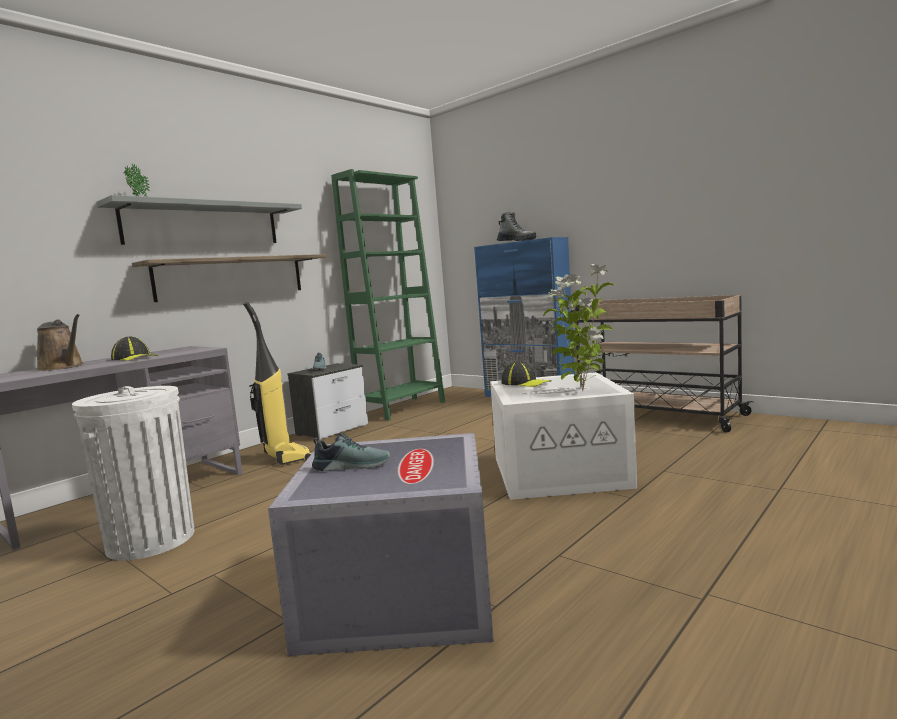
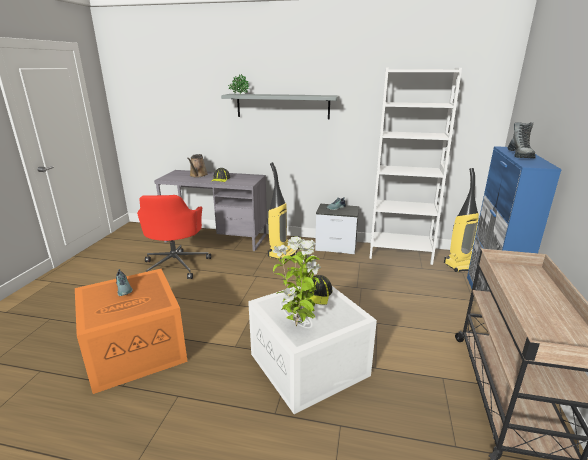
camera: 60 degrees right, 15 degrees up
(151, 540) = (176, 265): white trash can -> red office chair
(232, 277) = (295, 139): shelf -> none
(397, 590) = (137, 348): grey storage box -> orange storage box
(402, 408) = (400, 253): green bookcase -> white bookcase
(462, 394) = (463, 264): none -> vacuum cleaner

